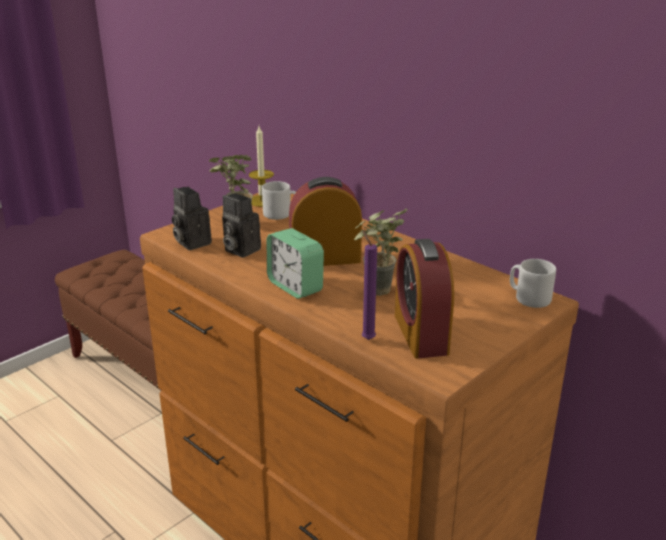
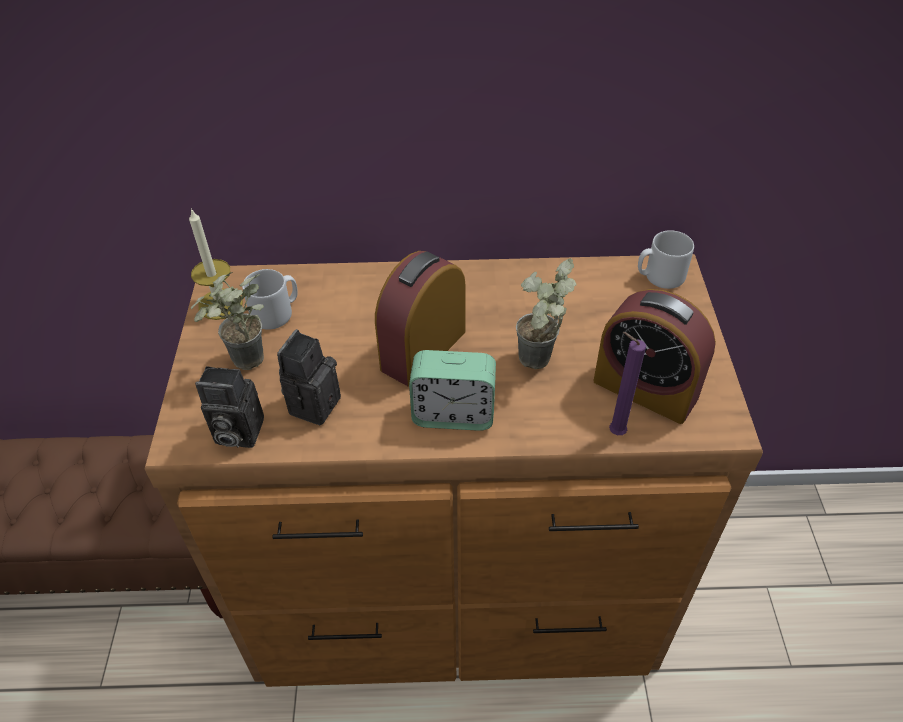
camera: 45 degrees left, 20 degrees up
(239, 250) = (313, 403): camera -> camera turned 120 degrees clockwise

